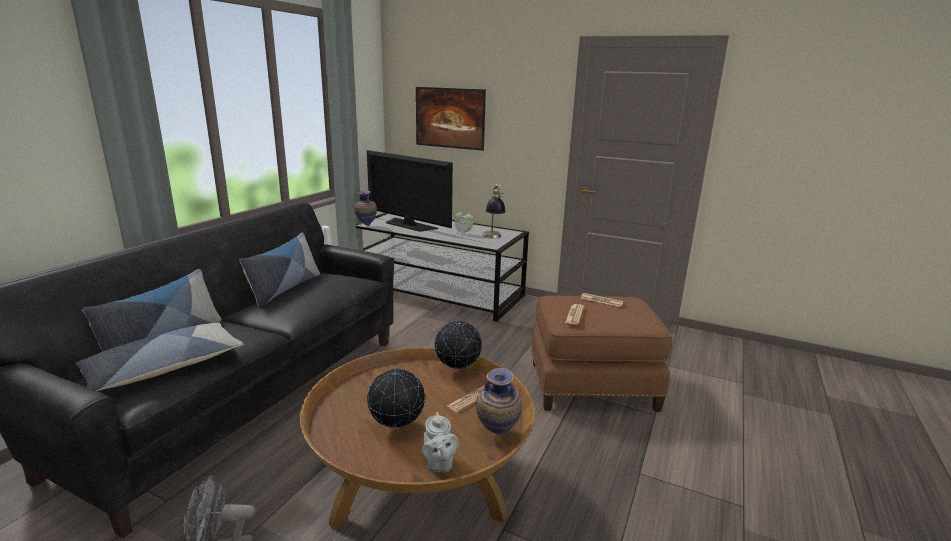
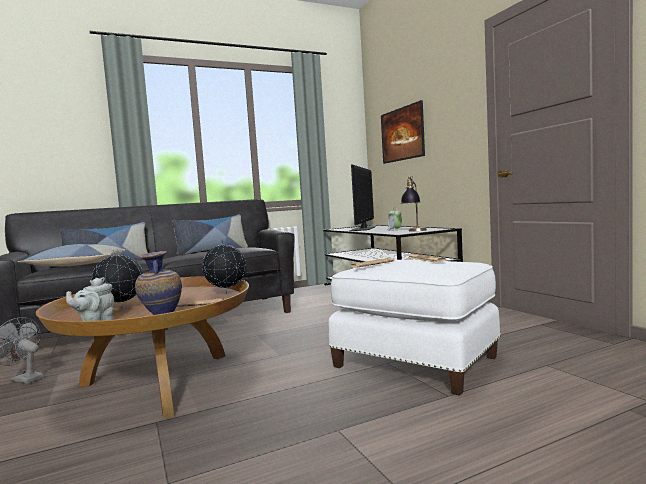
camera: 40 degrees right, 15 degrees down
(366, 225) = (330, 229): vase -> none
(409, 225) = (363, 228): television -> television turned 150 degrees counterclockwise
(591, 384) = (416, 361): brown ottoman -> white ottoman

